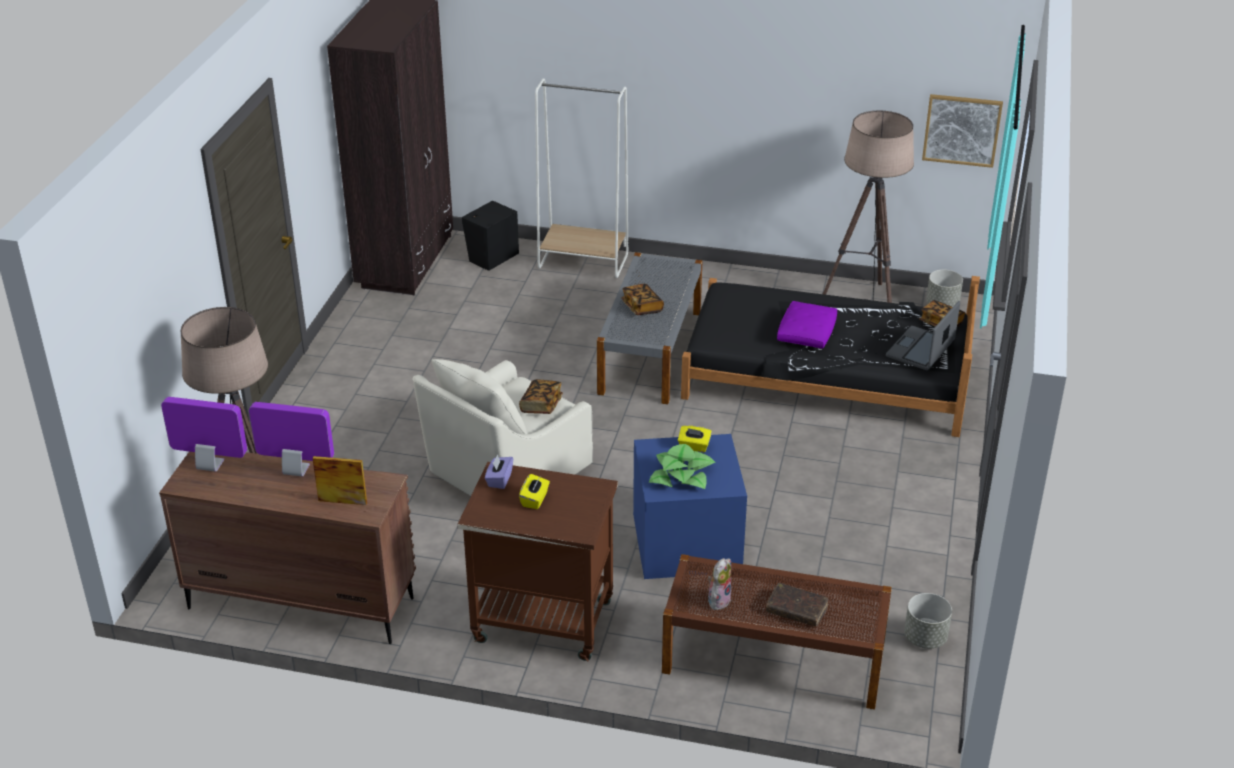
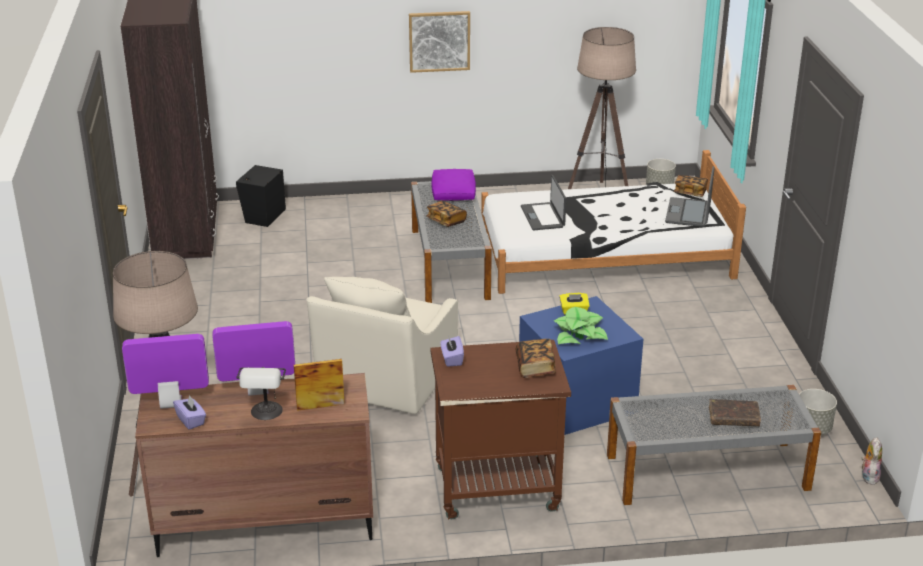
camera: 20 degrees left, 5 degrees down
(217, 488) = (191, 420): none -> purple tissue box
(287, 498) = (266, 414): none -> table lamp
(535, 500) = (494, 368): yellow tissue box -> none
(541, 405) = (413, 309): book -> book (535, 367)
(583, 262) = (347, 207): clothes rack -> none
(718, 600) = (666, 425): plush toy -> plush toy (868, 476)
(755, 321) = (543, 217): none -> laptop
(773, 660) = (707, 473): brown bench -> grey bench
(806, 334) = (591, 218): purple pillow -> purple pillow (453, 193)
(827, 375) = (605, 254): black bed -> white bed
(962, 130) = (661, 36): picture -> picture (439, 41)

